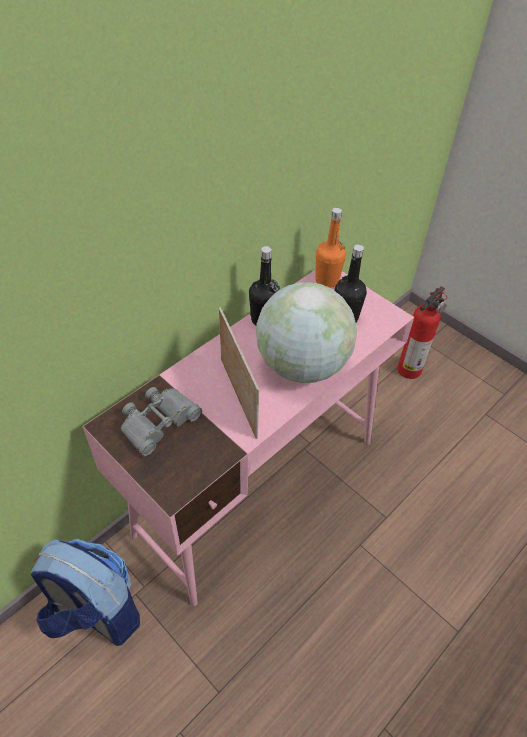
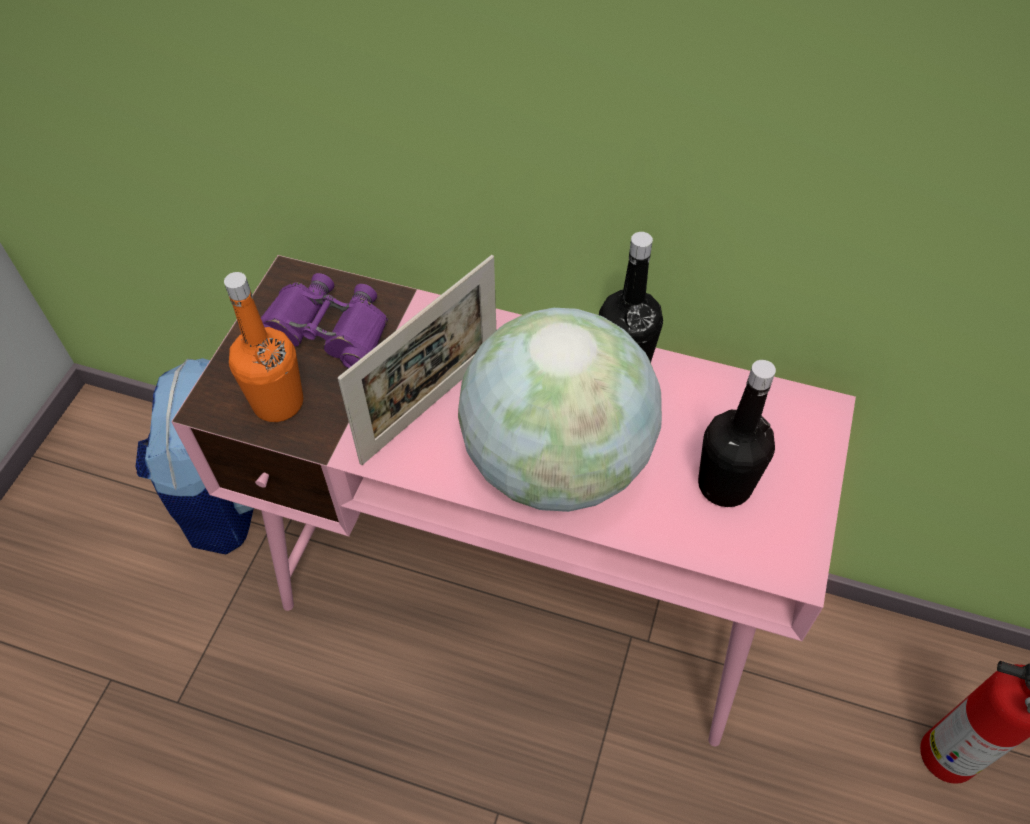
camera: 65 degrees right, 5 degrees up
(159, 422) = (326, 331): grey binoculars -> purple binoculars
(327, 280) = (801, 417): orange bottle -> orange bottle (278, 403)

